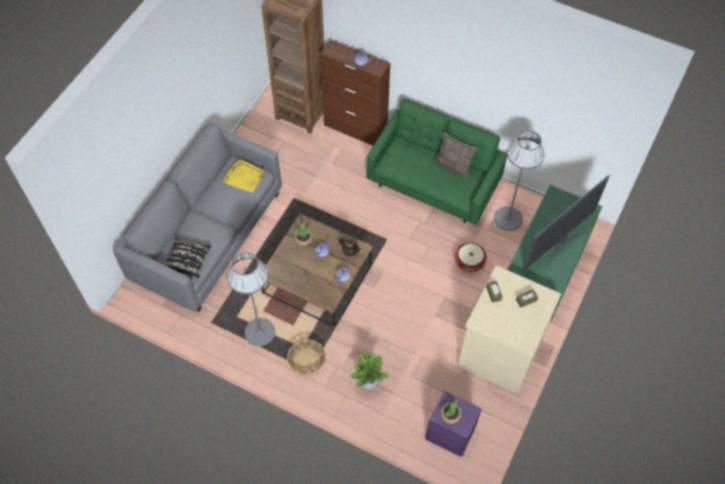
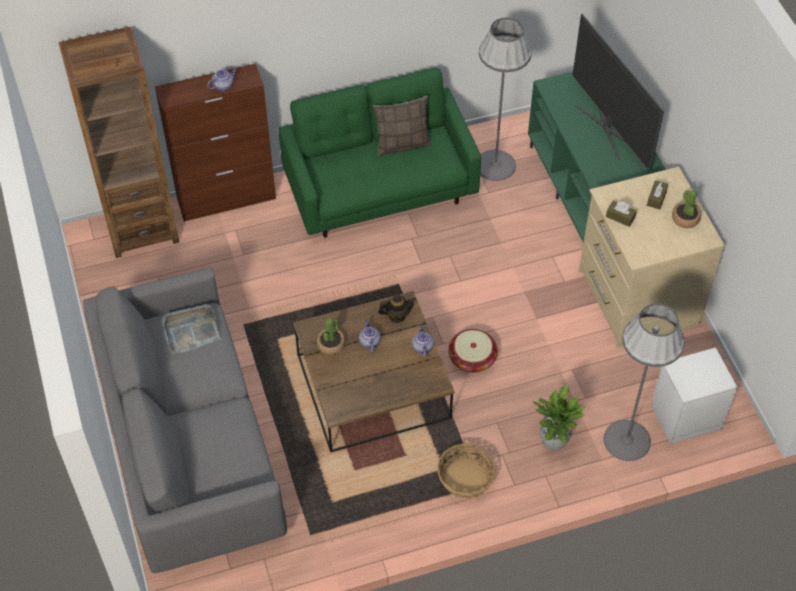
camera: 45 degrees left, 5 degrees down
(188, 261) = (236, 474): black pillow -> none
(244, 177) = (191, 330): yellow tray -> grey tray
(259, 332) = (377, 495): grey floor lamp -> grey floor lamp (627, 440)
(449, 432) = (684, 416): purple nightstand -> white nightstand
(450, 414) = (696, 379): potted plant -> potted plant (685, 218)
(469, 262) = (508, 237): basket -> basket (472, 358)
(559, 242) = (608, 128): television -> television turned 150 degrees clockwise

